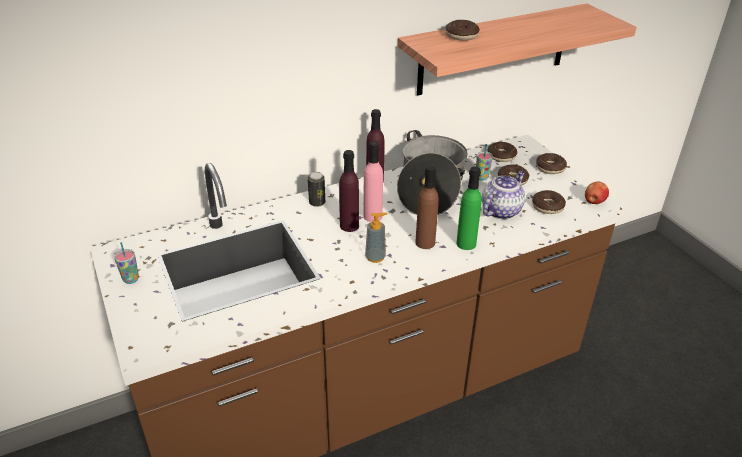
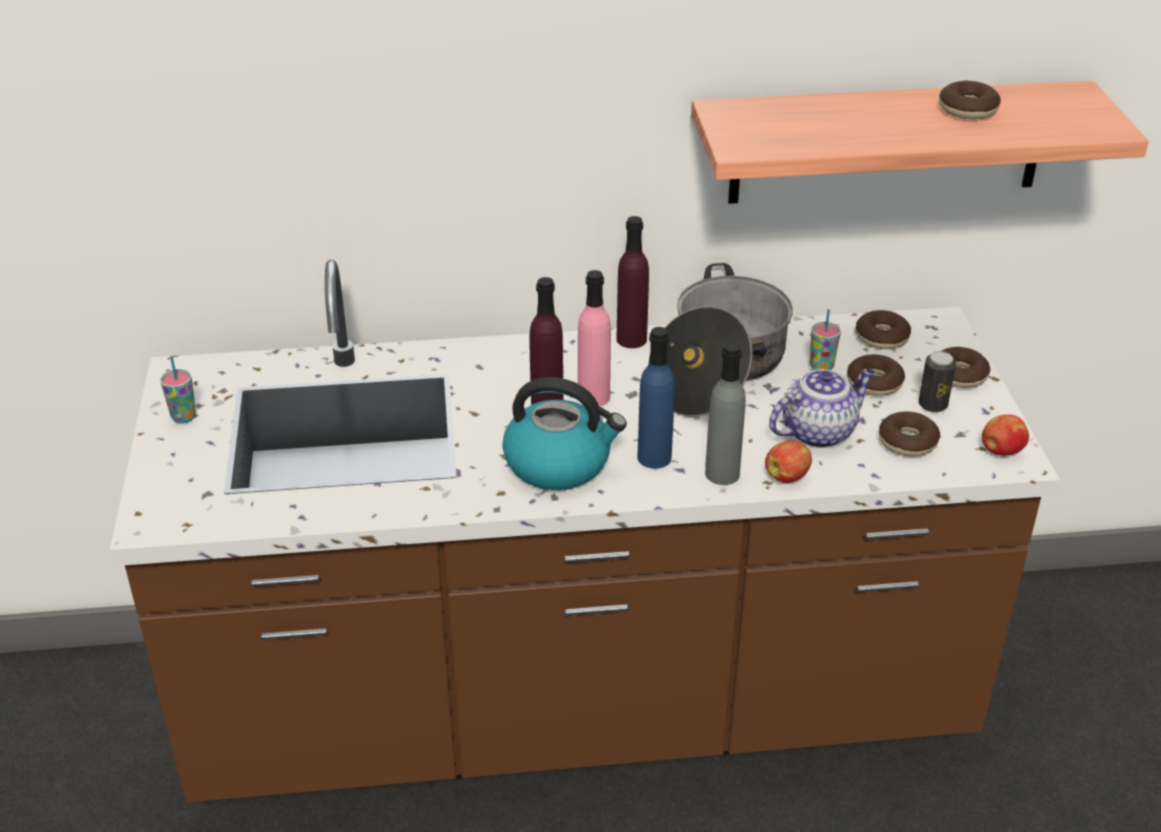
camera: 20 degrees right, 0 degrees up
(317, 202) = (517, 356): can -> can (932, 405)
(375, 257) = (559, 463): soap dispenser -> kettle
(425, 242) = (654, 457): brown bottle -> blue bottle
(461, 36) = (802, 113): donut -> donut (967, 110)
(466, 243) = (722, 474): green bottle -> grey bottle
(500, 238) = (787, 476): none -> apple

